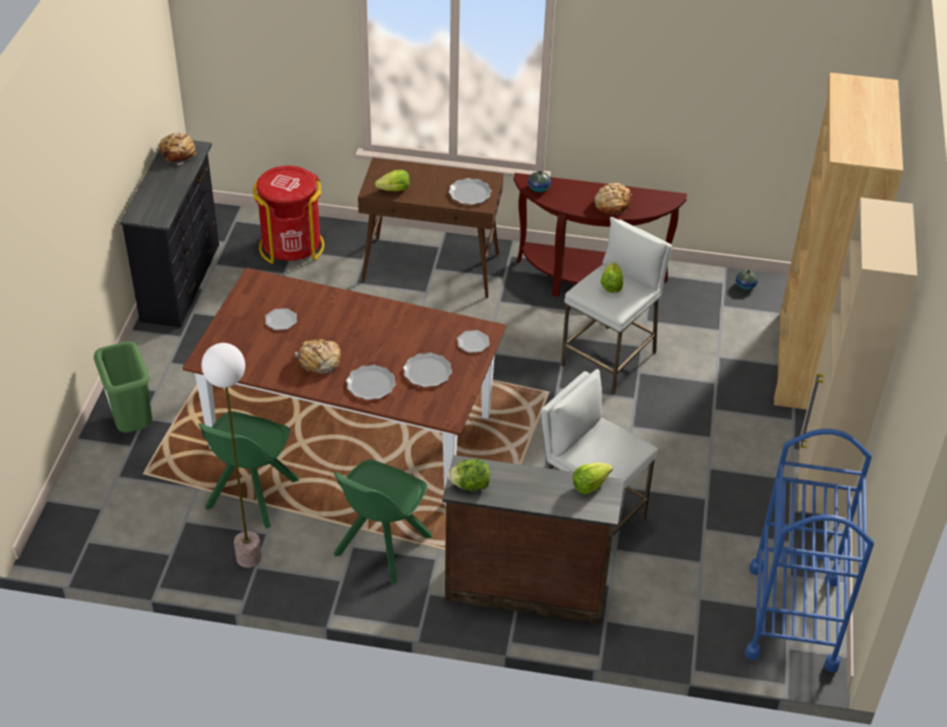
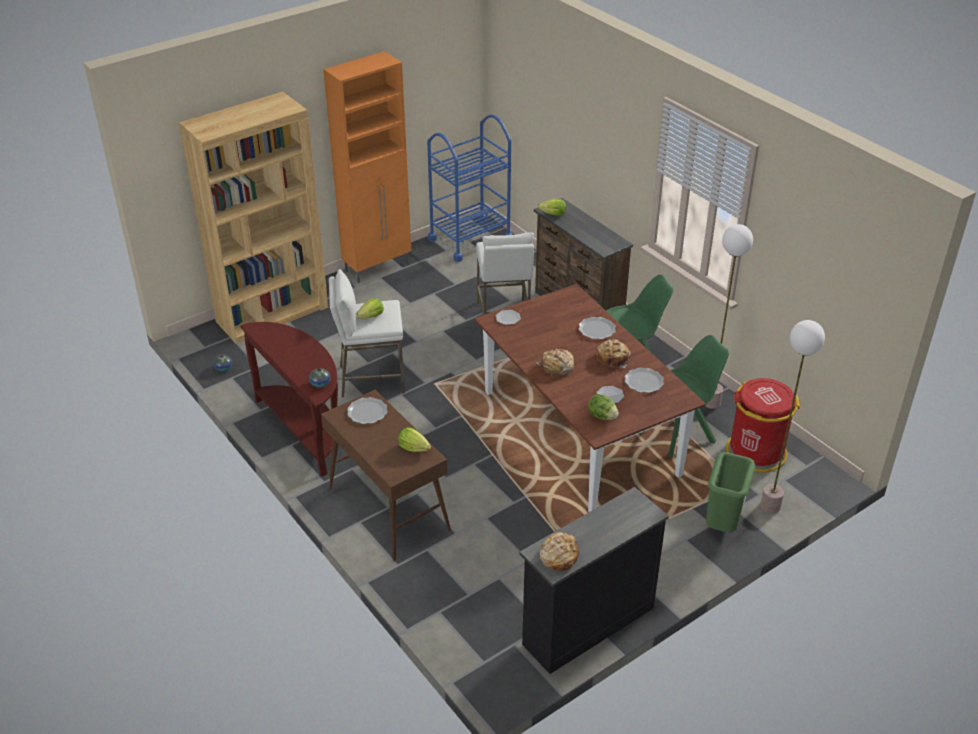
camera: 135 degrees left, 5 degrees down
(98, 471) = (770, 505): none -> floor lamp
(291, 246) = (466, 600): red trash can -> red trash can (756, 452)
(427, 372) = (555, 318): plate -> plate (643, 382)
(470, 485) = (612, 242): lettuce -> lettuce (602, 416)
(612, 204) = (295, 346): bread -> bread (557, 367)
(817, 492) = (378, 266): beige cabinet -> orange cabinet

